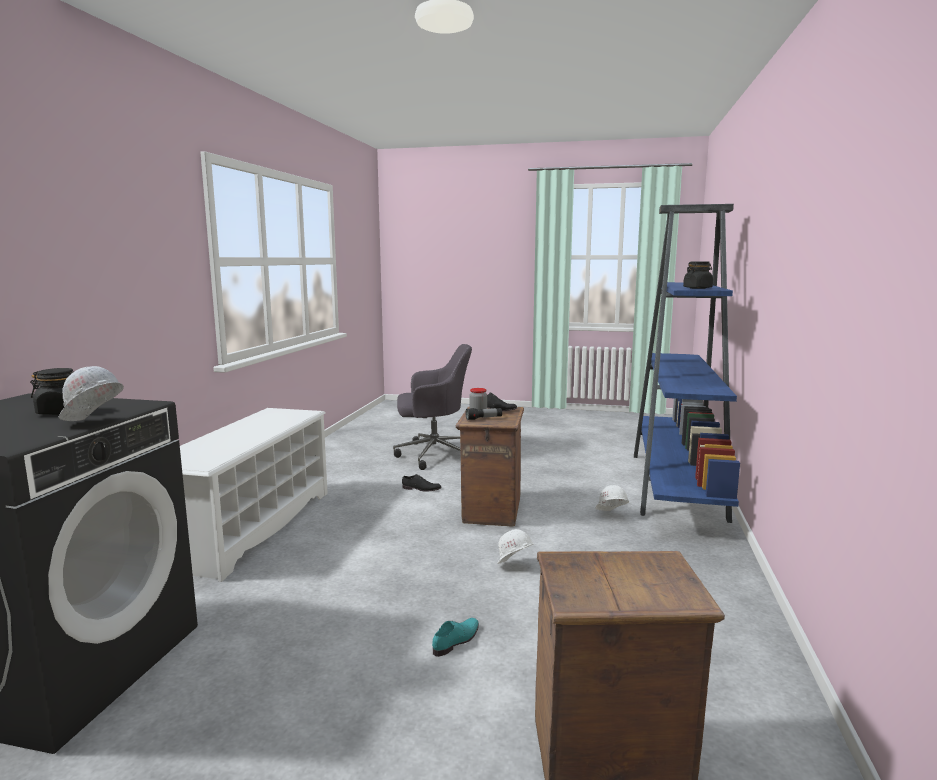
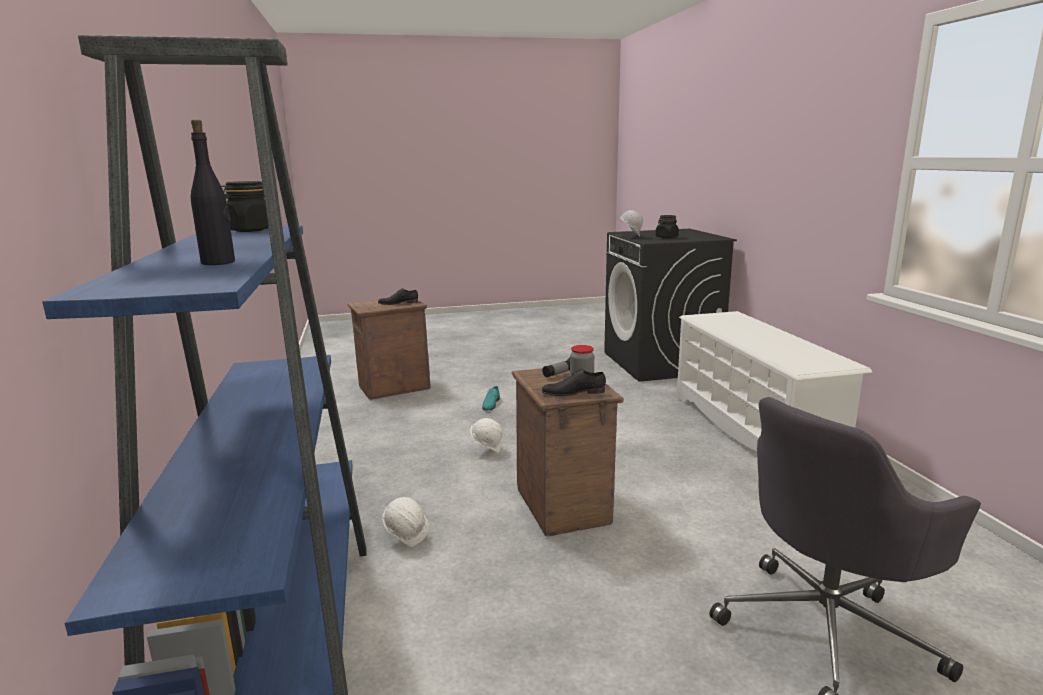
camera: 155 degrees right, 5 degrees up
(421, 489) = (694, 521): black shoe -> black shoe (398, 303)
(677, 283) = (219, 262): none -> black bottle

